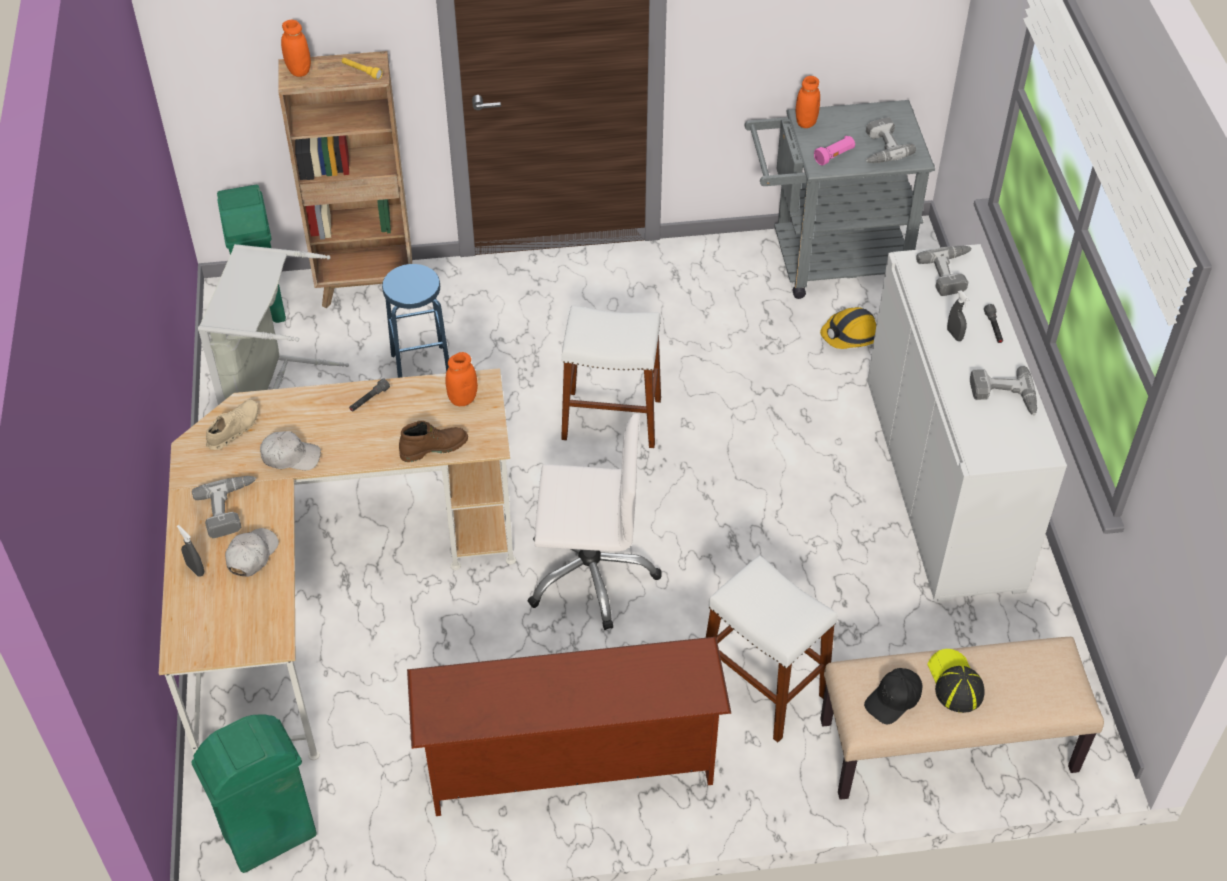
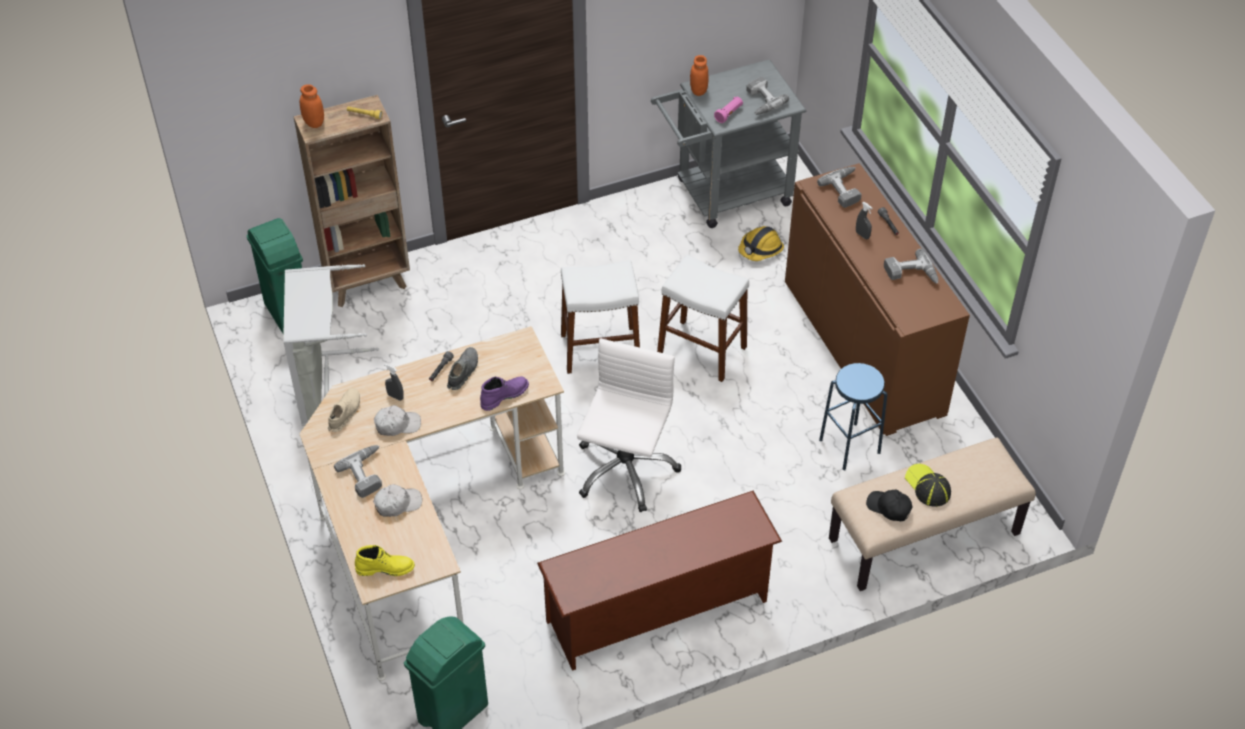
camera: 15 degrees left, 0 degrees up
(195, 569) = (358, 523): grey spray bottle -> grey spray bottle (395, 396)
(205, 634) = (385, 568): none -> yellow boot
(252, 555) = (397, 504): white cap -> white cap turned 60 degrees clockwise
(394, 408) = (463, 372): none -> grey shoe
(421, 368) = (437, 340): blue stool -> blue stool (849, 446)
(434, 447) = (504, 395): brown boot -> purple boot
(462, 399) = (512, 355): orange jar -> none
(590, 573) = (625, 469): white office chair -> white office chair turned 60 degrees counterclockwise
(763, 686) = (780, 524): white stool -> white stool (702, 350)
(893, 700) = (889, 508): black cap -> black cap turned 90 degrees clockwise
(942, 483) = (863, 347): white cabinet -> brown cabinet

